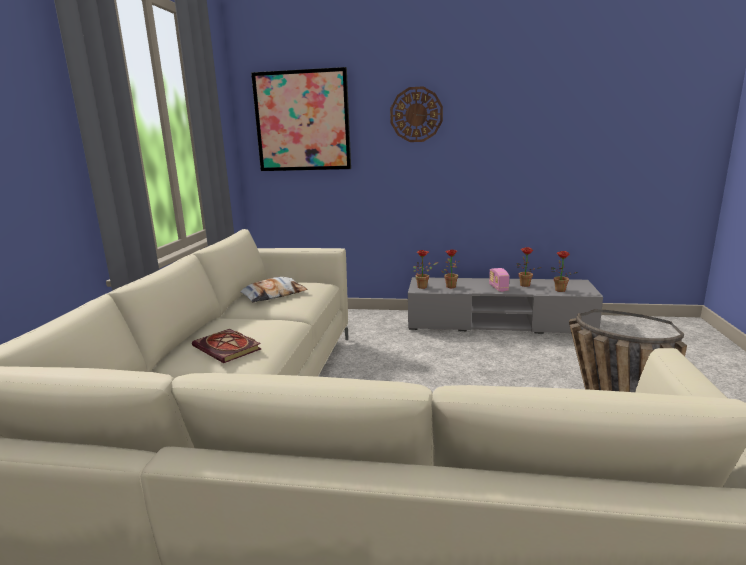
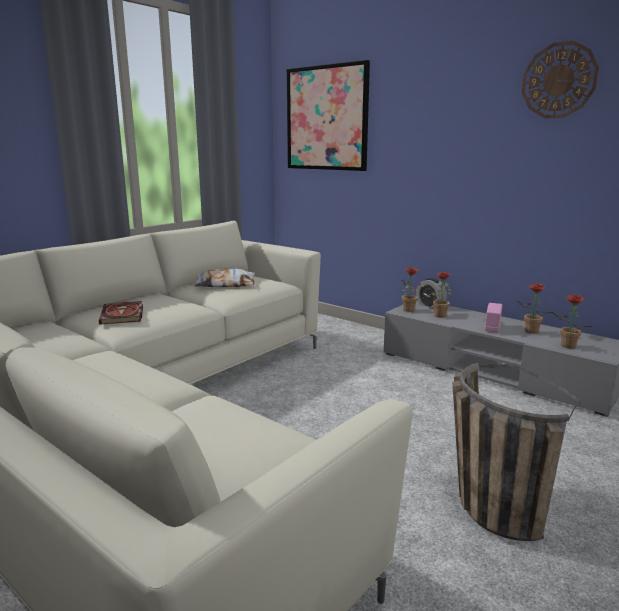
camera: 30 degrees right, 0 degrees up
(416, 114) = (435, 112): wall clock -> wall clock (559, 80)
(431, 280) = (430, 305): none -> alarm clock

